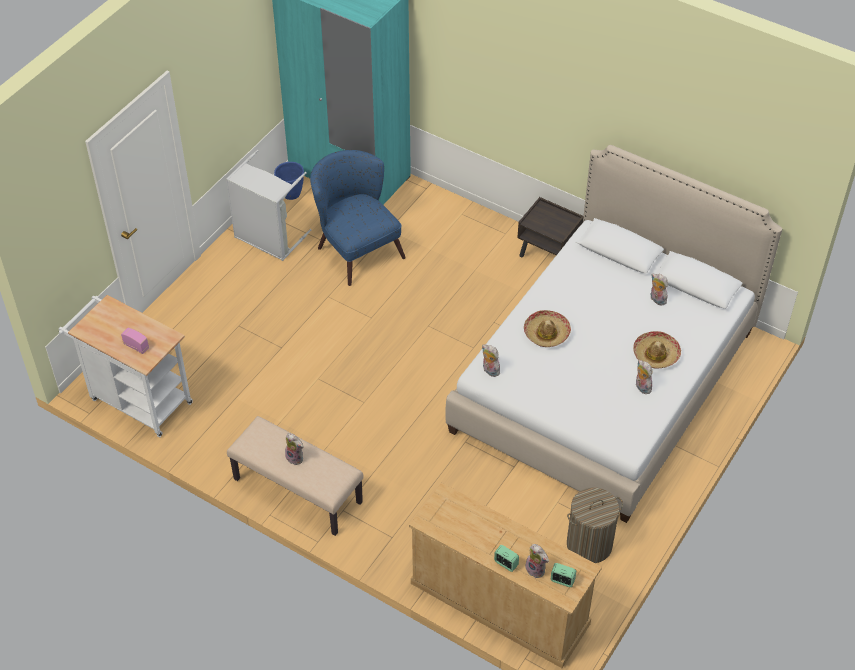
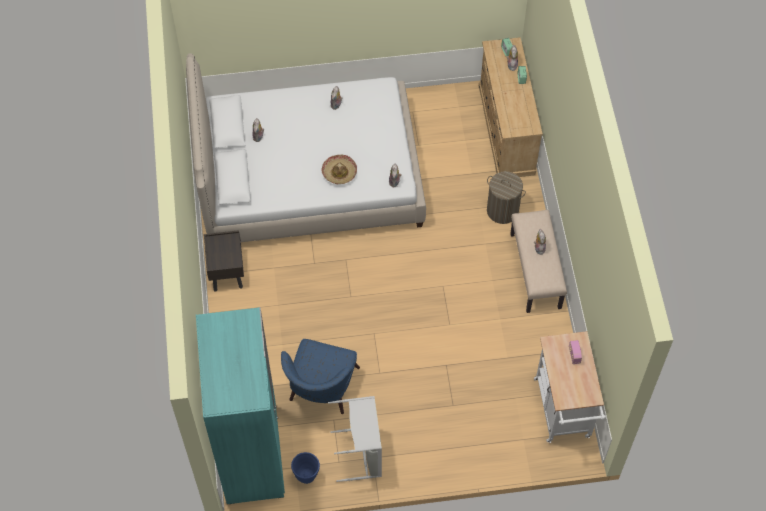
camera: 130 degrees left, 10 degrees up
(589, 544) = (431, 114): laundry basket -> laundry basket (502, 210)
(656, 354) = (304, 112): hat -> none

